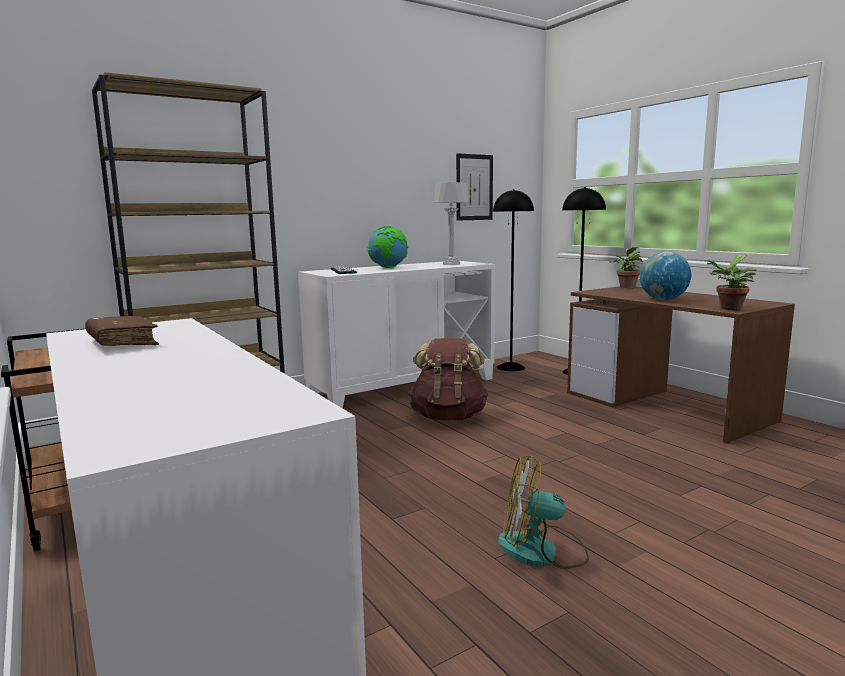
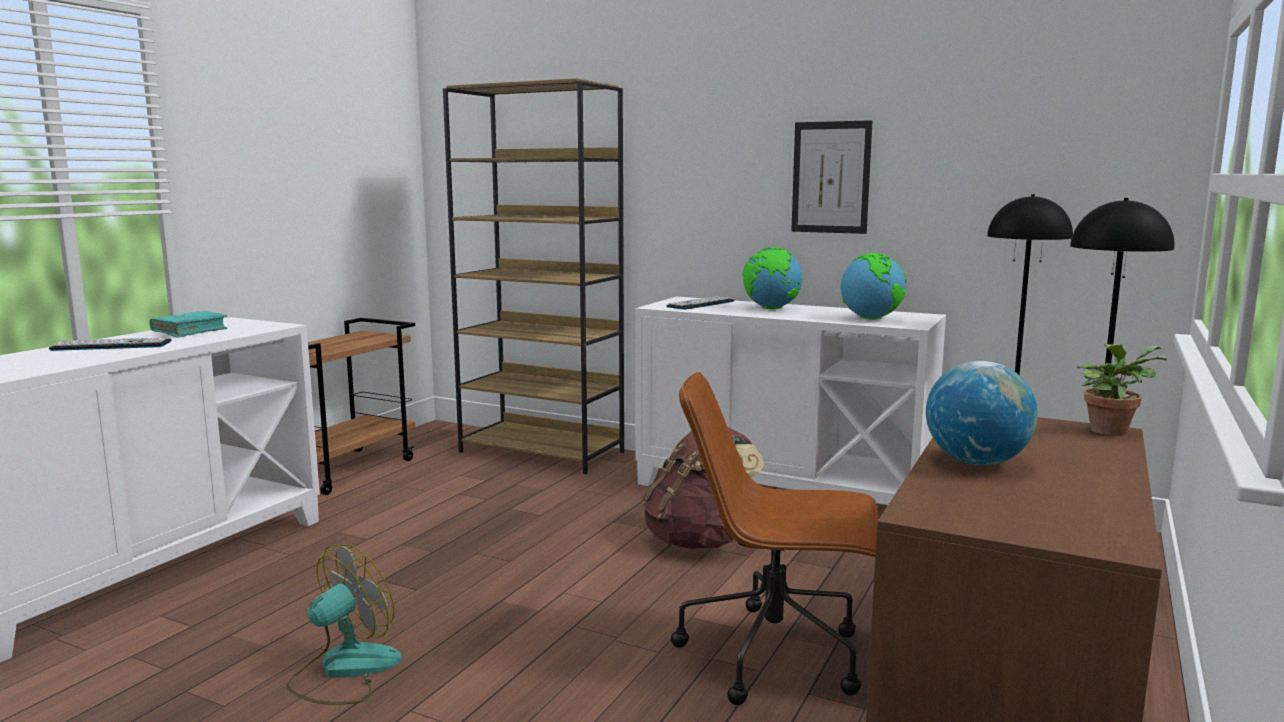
camera: 60 degrees right, 0 degrees up
(122, 342) = (190, 332): brown book -> turquoise book
(142, 364) = (112, 346): none -> keyboard
(451, 264) = (871, 319): grey table lamp -> globe
(474, 187) = (1001, 186): picture -> picture (831, 177)
(541, 551) = (344, 670): fan -> fan turned 60 degrees clockwise
(602, 431) = (775, 655): none -> brown office chair
(728, 309) = (932, 511): potted plant -> none

